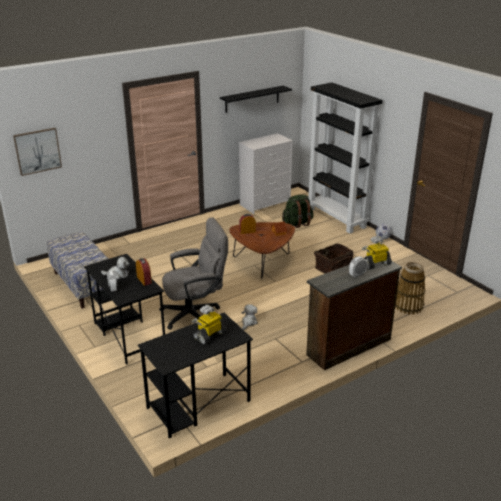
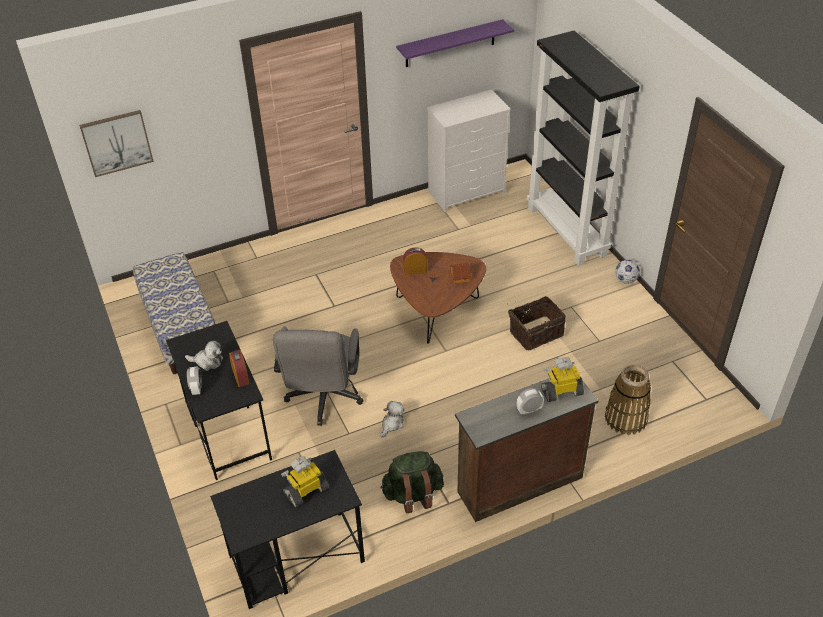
camera: 10 degrees right, 15 degrees up
(196, 313) = (323, 399): grey office chair -> grey office chair turned 105 degrees clockwise
(252, 99) = (450, 43): black shelf -> purple shelf
(297, 223) = (505, 237): green backpack -> green backpack (413, 494)

